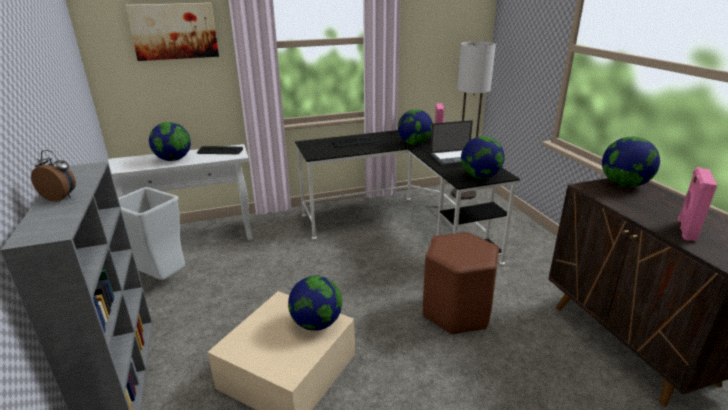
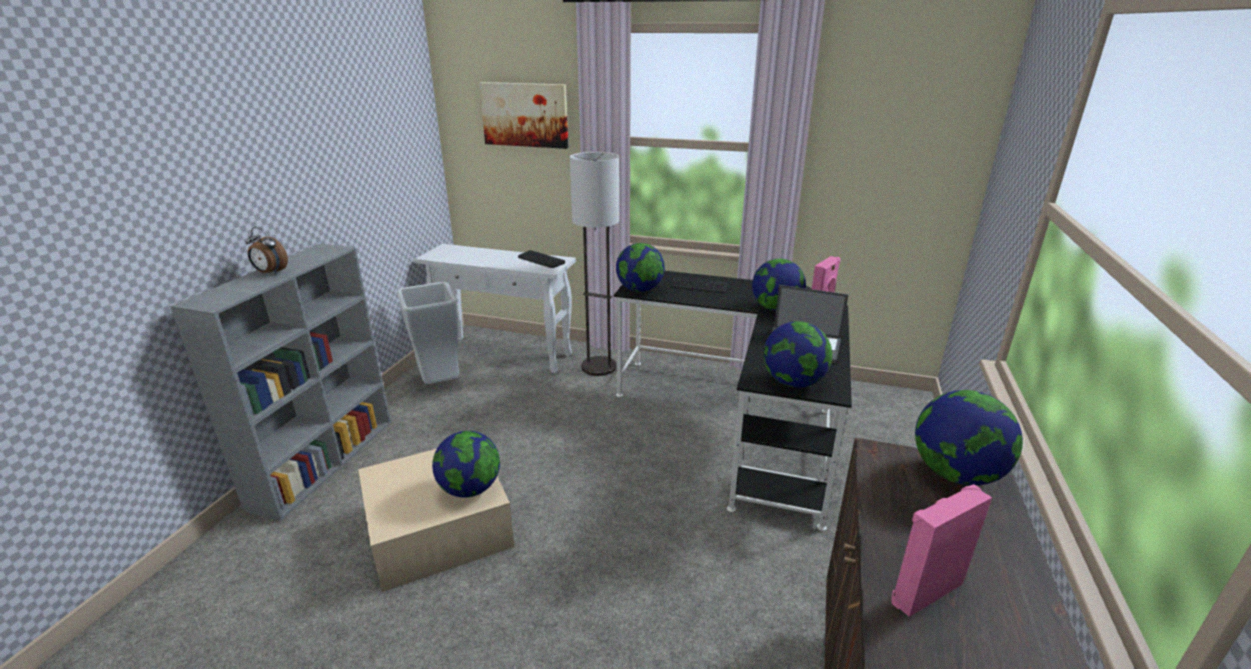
camera: 35 degrees right, 0 degrees up
(61, 197) = (270, 273): alarm clock -> alarm clock turned 150 degrees clockwise
(173, 159) = (489, 258): globe -> globe (639, 290)
(456, 312) = (678, 561): brown stool -> none
(463, 194) = (882, 406): floor lamp -> floor lamp (599, 367)

